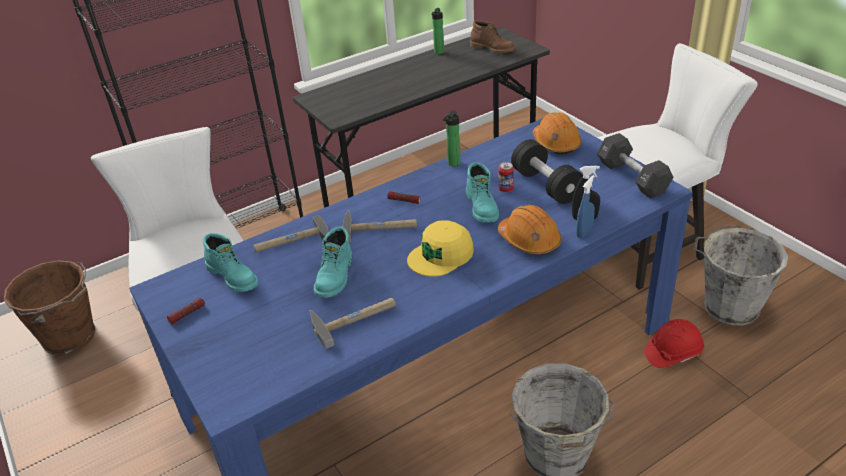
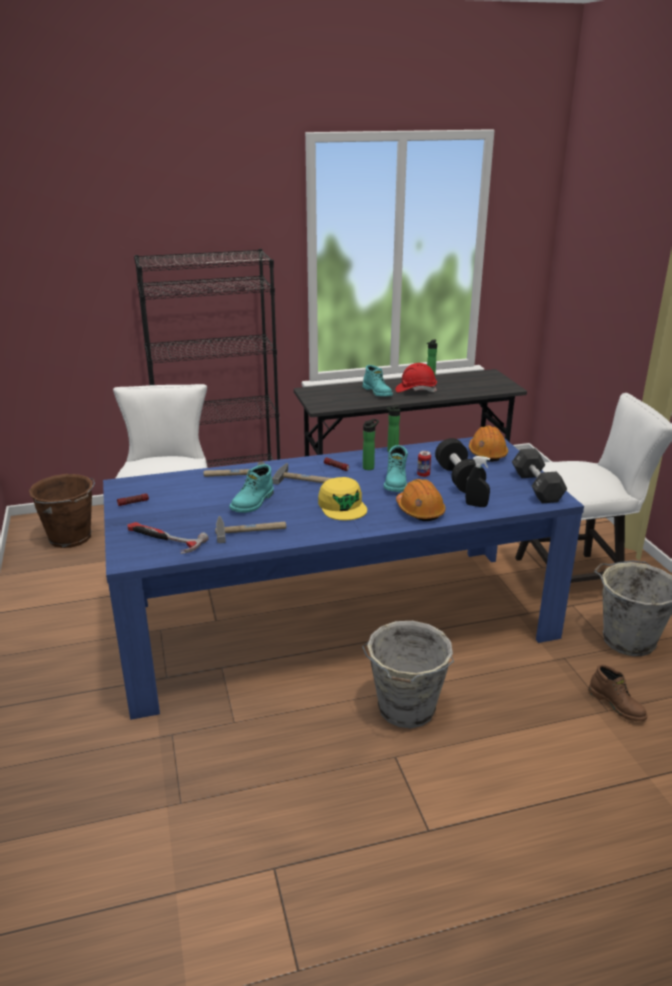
camera: 15 degrees right, 10 degrees down
(233, 277) = (179, 488): turquoise boot -> turquoise boot (378, 392)
(256, 362) = (163, 540): none -> hammer
(441, 192) = (369, 467): none -> bottle
(441, 255) = (342, 506): yellow cap -> yellow cap turned 90 degrees counterclockwise
(493, 49) = (477, 383): brown boot -> brown boot (617, 705)
(584, 232) = (469, 514): blue spray bottle -> none
(673, 353) = (553, 661): red hard hat -> red hard hat (415, 390)

